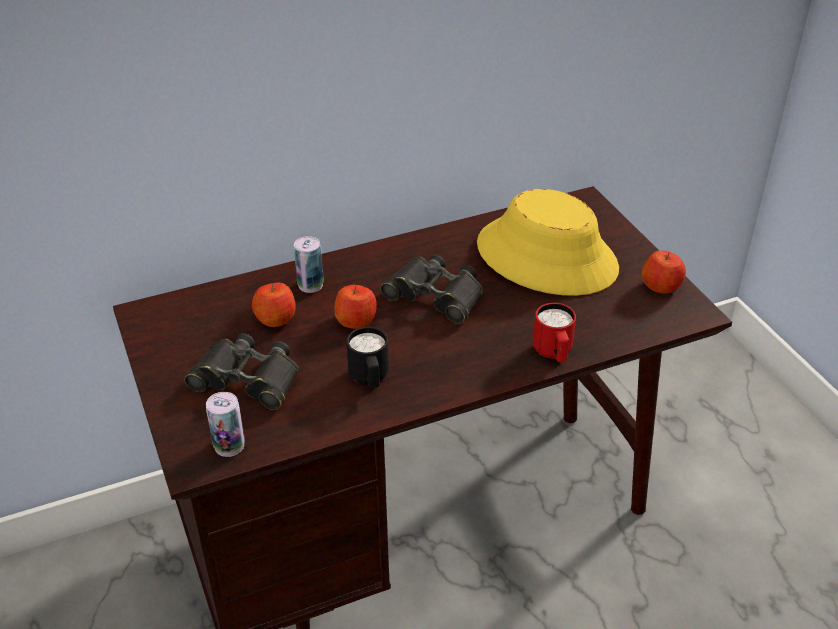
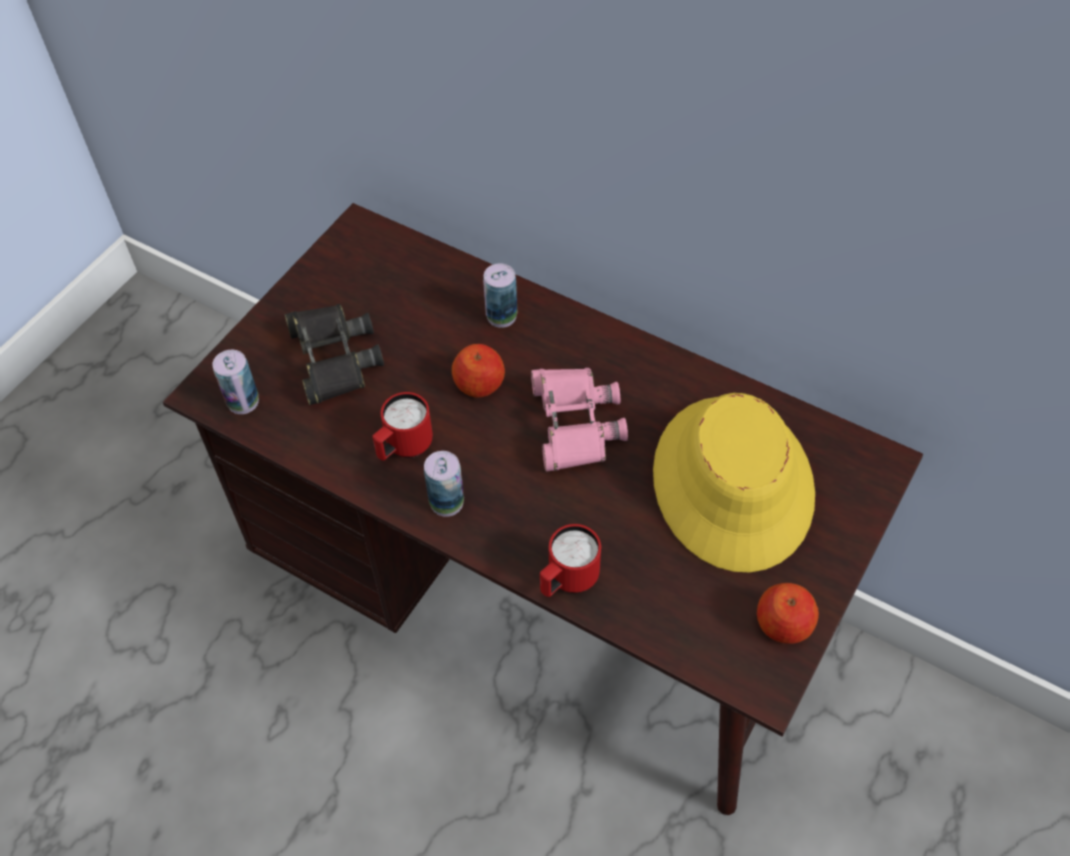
camera: 55 degrees right, 15 degrees up
(275, 318) = (430, 323): apple -> none
(370, 380) = (404, 448): black mug -> red mug
(435, 295) = (574, 423): black binoculars -> pink binoculars
(438, 380) = (446, 502): none -> can

